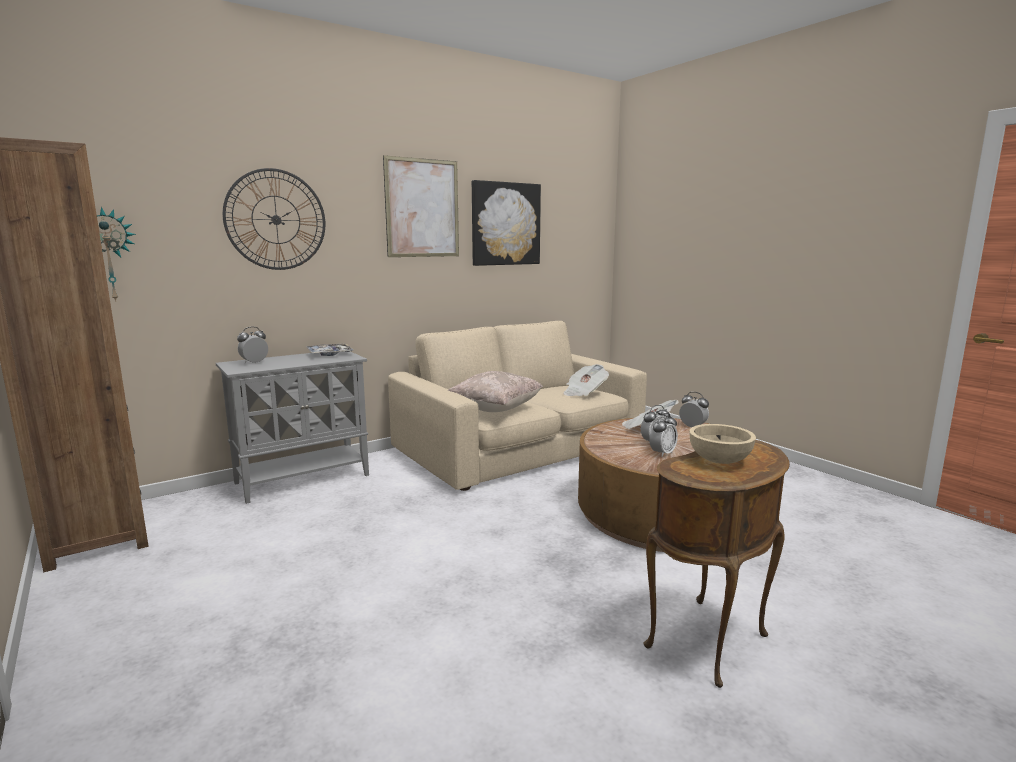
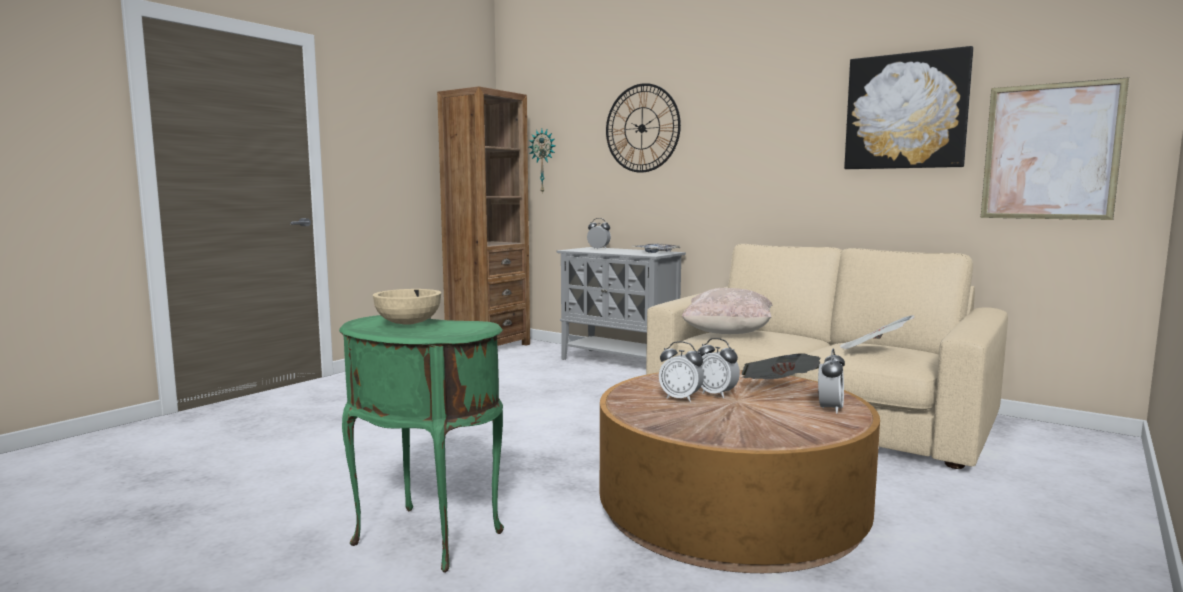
camera: 70 degrees right, 5 degrees down
(422, 208) = (782, 103): picture -> picture (1050, 152)
(711, 643) = (423, 540): brown side table -> green side table

